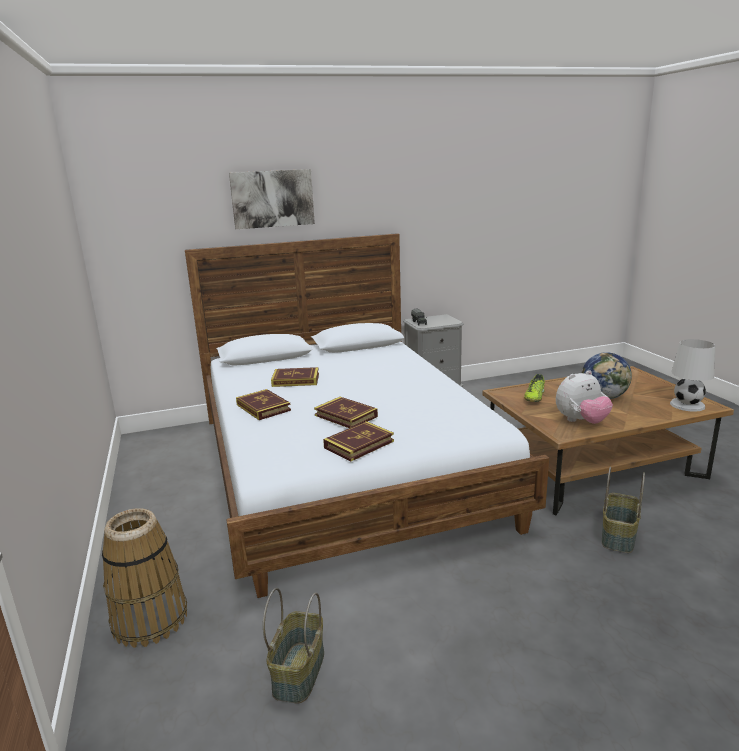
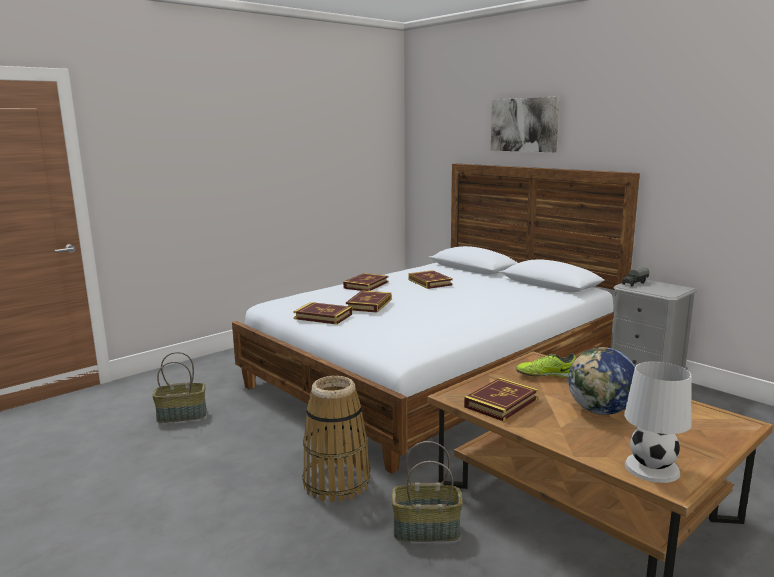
camera: 65 degrees right, 5 degrees down
(150, 619) = (215, 366): basket -> basket (337, 482)
(581, 421) = (501, 403): plush toy -> book

